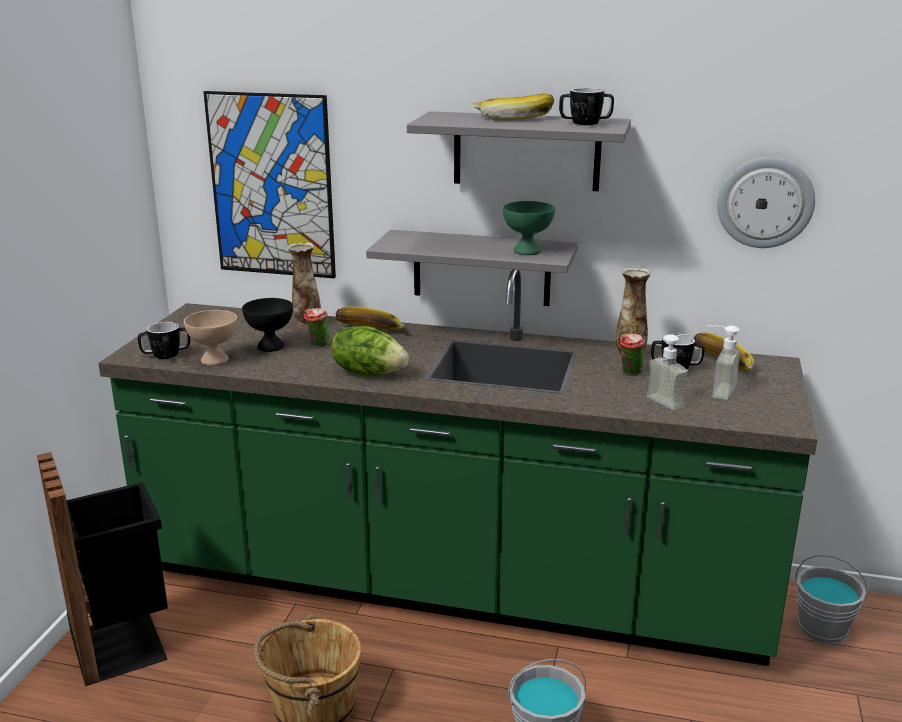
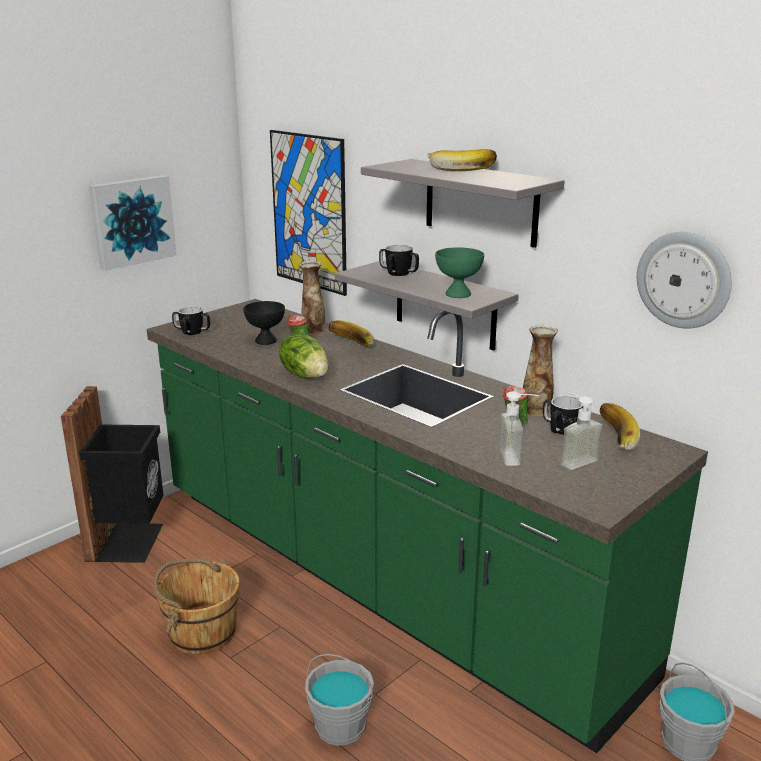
camera: 30 degrees right, 0 degrees up
(59, 224) = (132, 221): none -> picture
(215, 360) = (217, 342): beige bowl -> none
(585, 123) = (506, 180): mug -> mug (398, 273)

